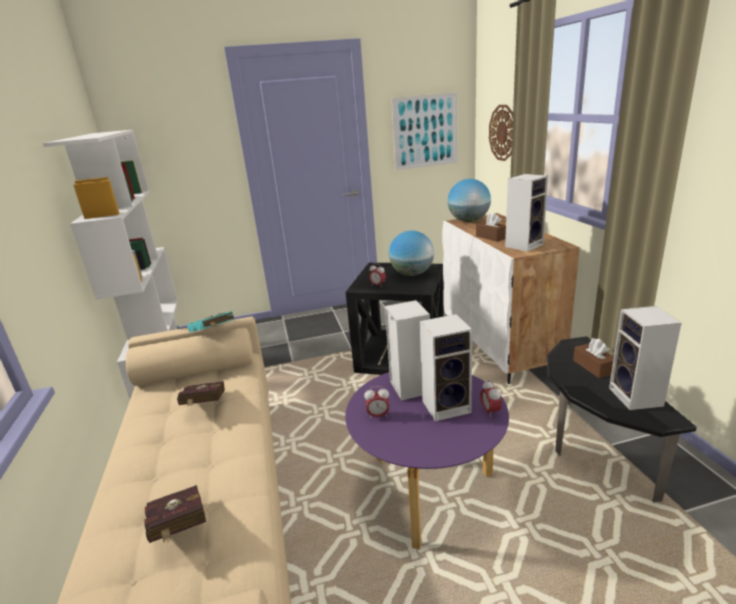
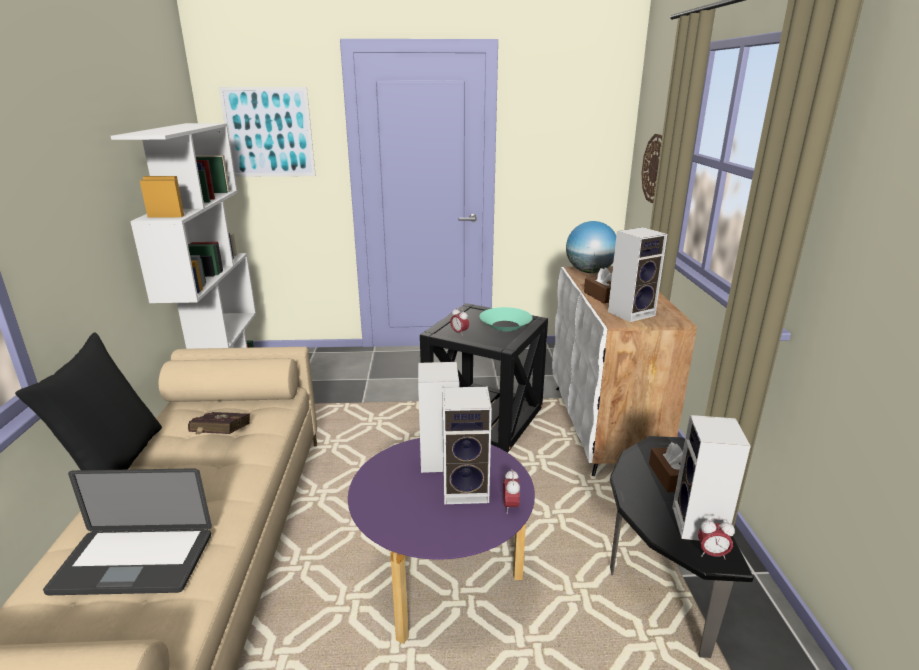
camera: 10 degrees right, 0 degrees up
(112, 447) = (116, 463): none -> black pillow
(179, 530) = (134, 563): red book -> laptop
(213, 334) = (255, 360): turquoise book -> none
(378, 416) = (387, 485): alarm clock -> alarm clock (711, 554)
(412, 274) = (505, 325): globe -> turquoise bowl
(425, 131) = (567, 155): picture -> picture (268, 133)

